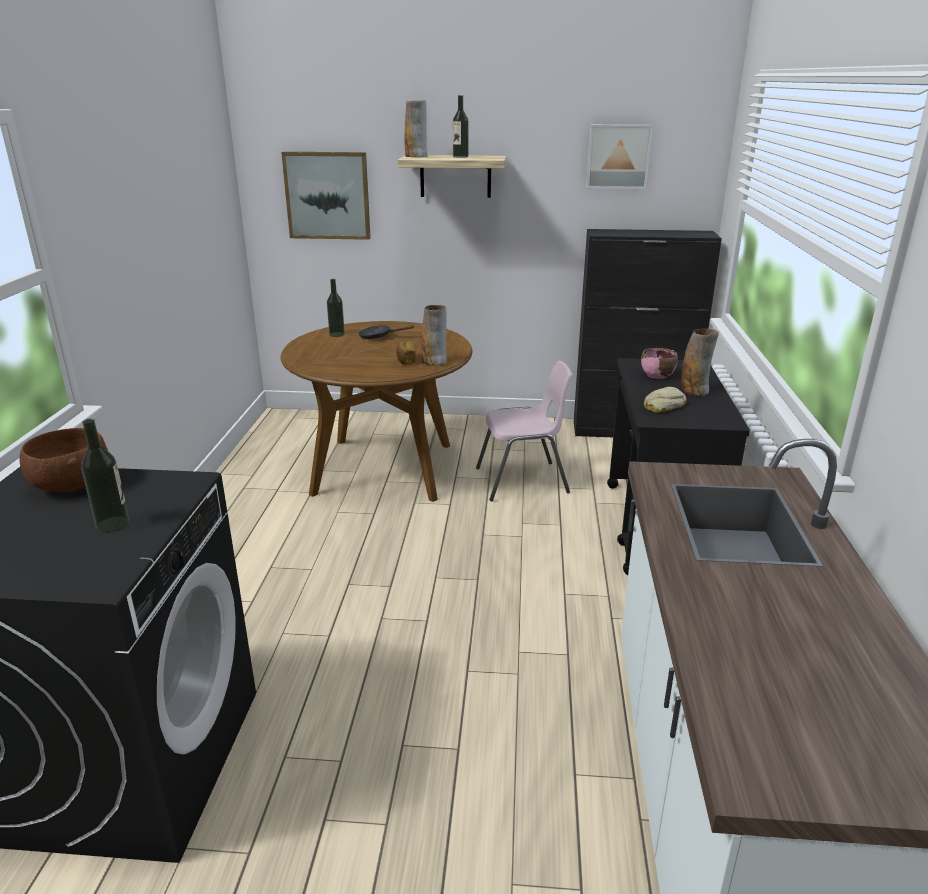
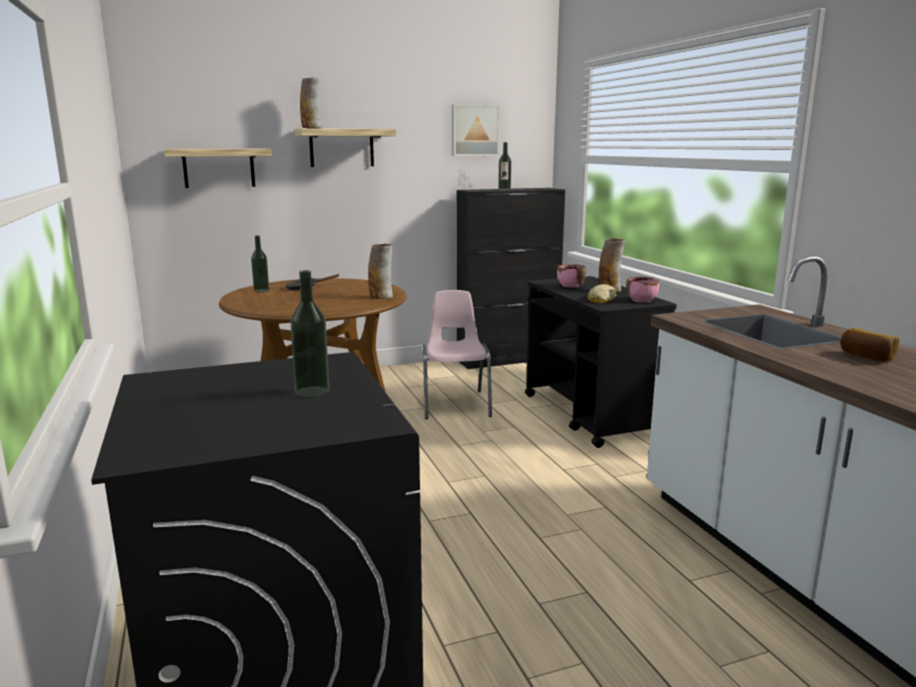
camera: 25 degrees left, 10 degrees down
(71, 485) = (212, 378): brown bowl -> none
(327, 195) = (219, 168): picture -> shelf
(406, 360) = (354, 299): bread -> bread (866, 356)
(460, 157) = (351, 128): bottle -> bottle (504, 189)
(523, 481) = (455, 404): pink chair -> pink chair turned 60 degrees counterclockwise
(711, 416) = (641, 300): none -> pink bowl

